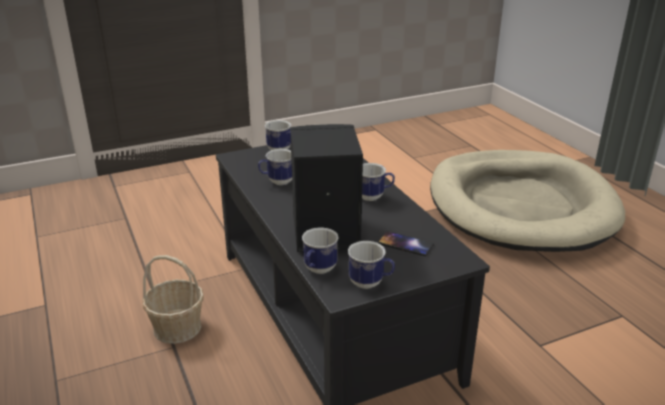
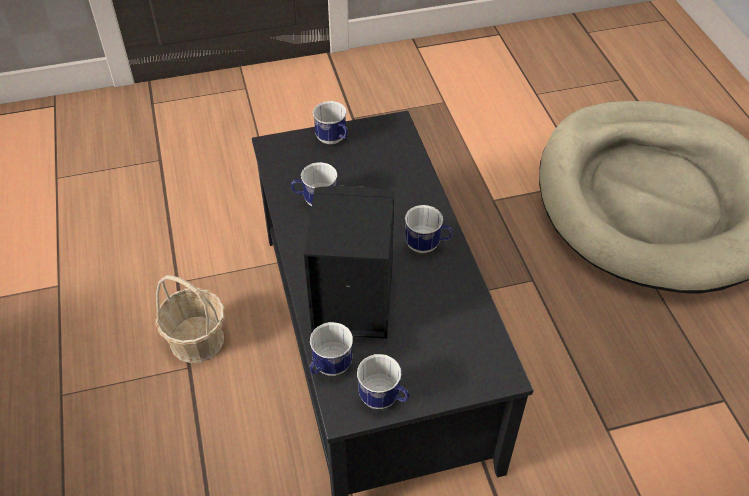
camera: 10 degrees right, 20 degrees up
(405, 244) = (442, 338): phone -> none

